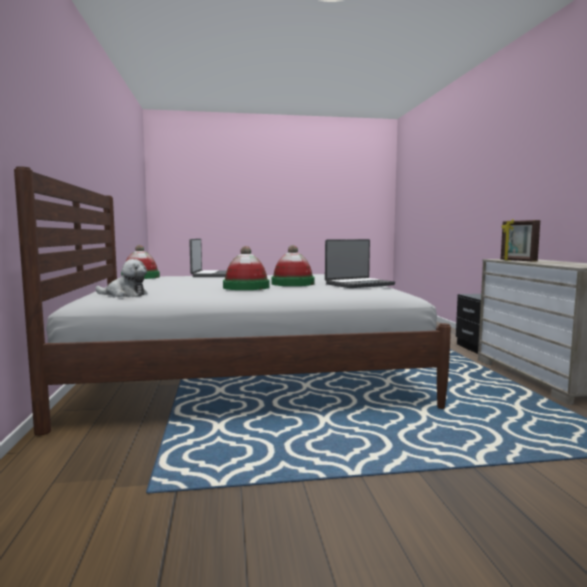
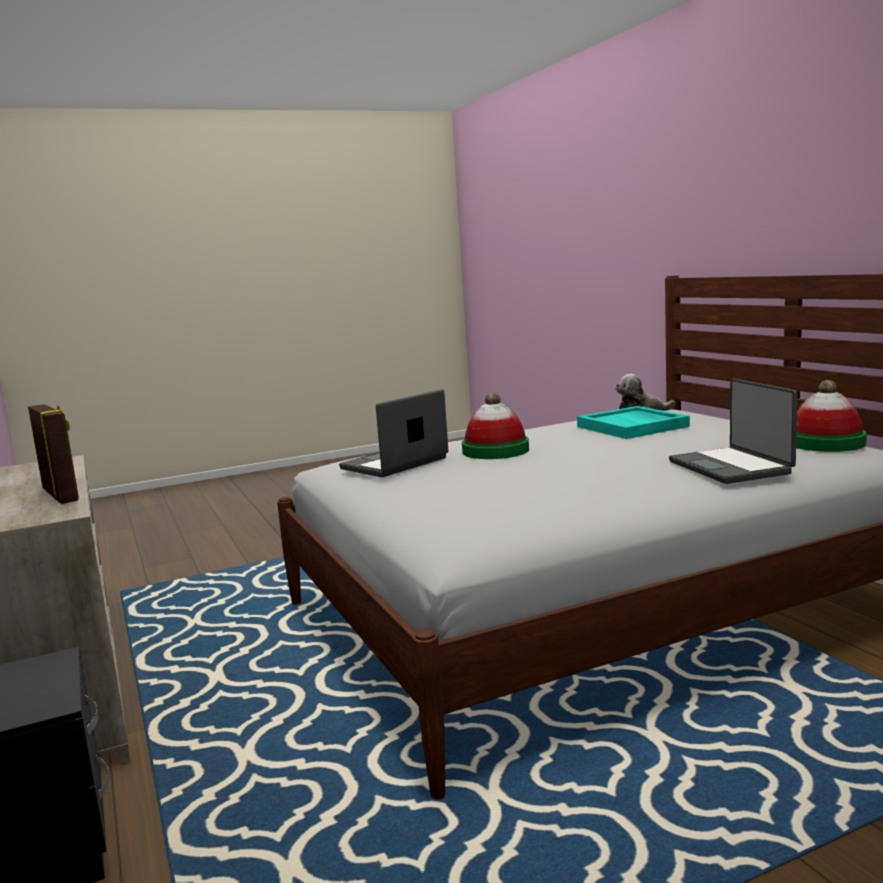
camera: 165 degrees right, 5 degrees up
(180, 286) = (633, 426): none -> turquoise tray
(246, 287) = (539, 434): hat -> none

